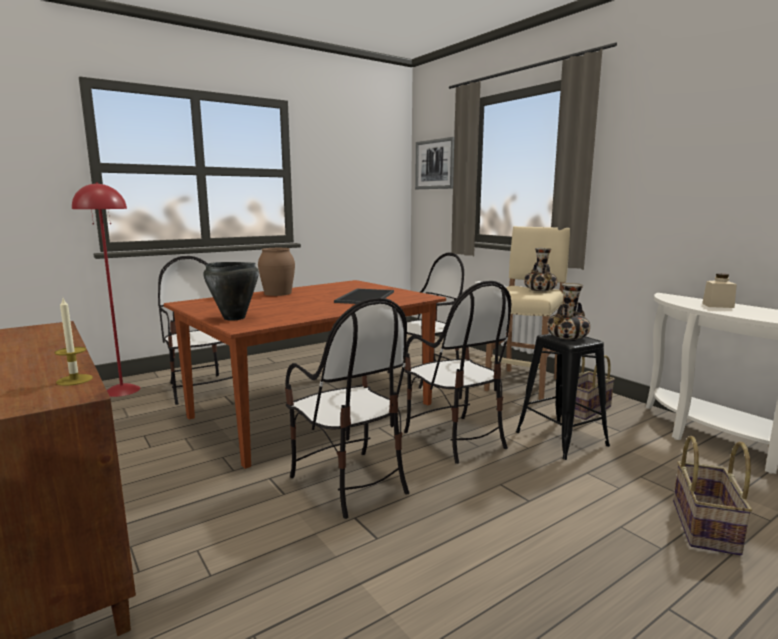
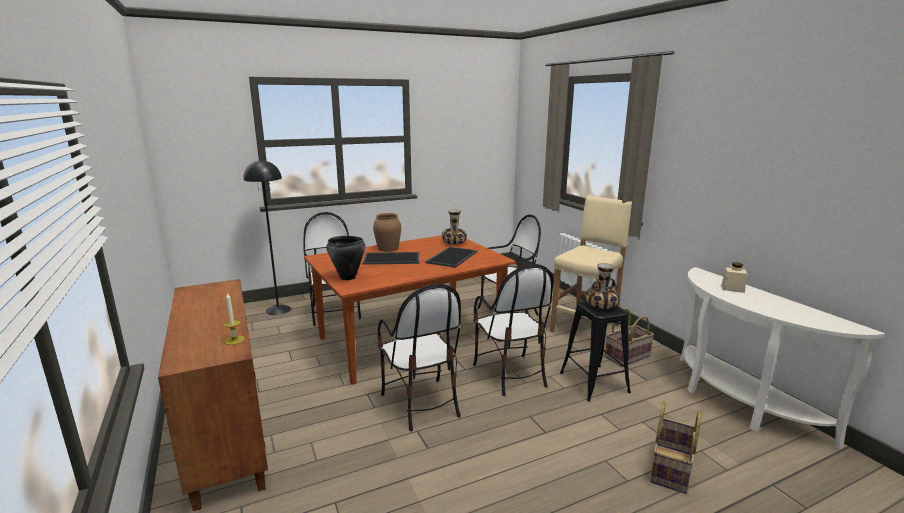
camera: 10 degrees right, 5 degrees up
(122, 390) = (278, 310): red floor lamp -> black floor lamp
(288, 300) = (392, 258): none -> tray
(435, 164) = (534, 127): picture -> none
(539, 289) = (601, 253): vase -> vase (454, 242)

